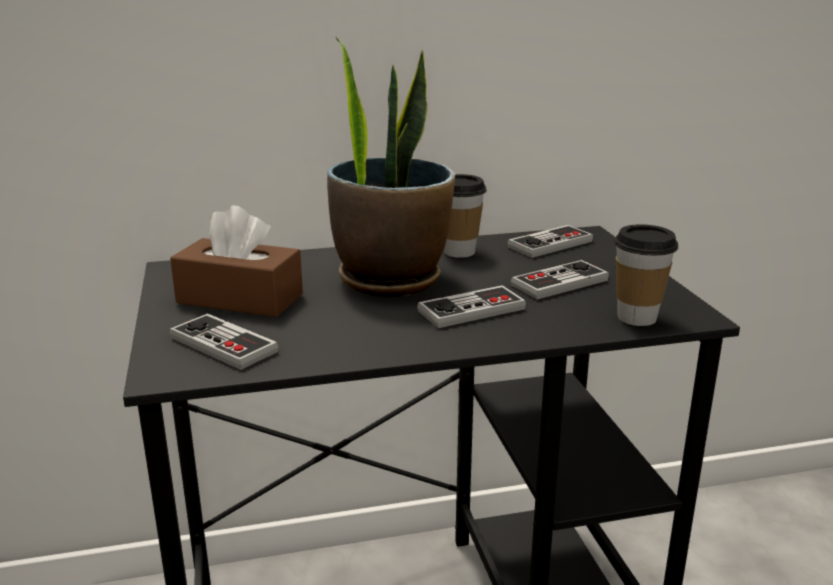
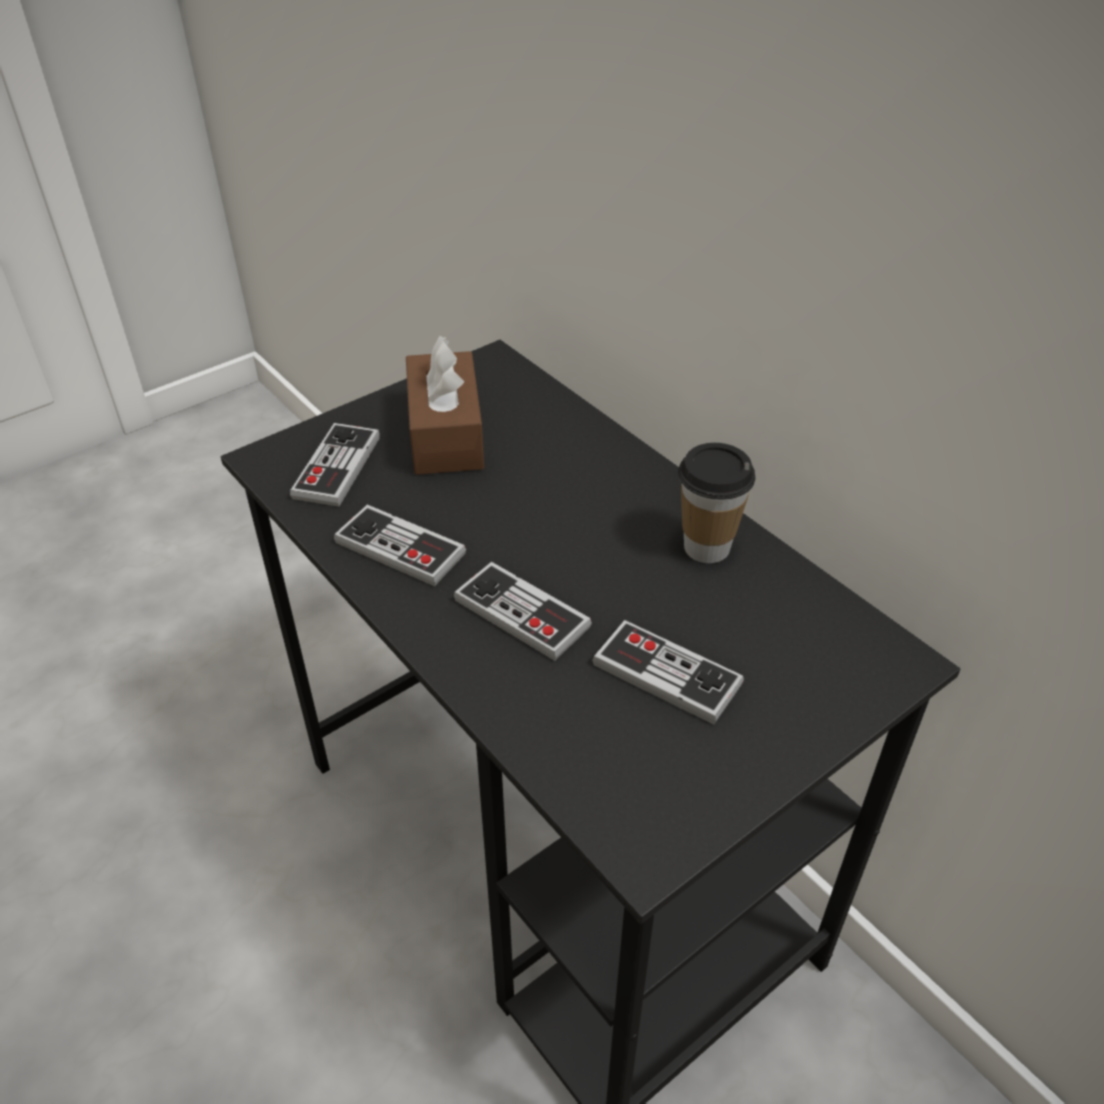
camera: 65 degrees right, 20 degrees up
(390, 279) = (571, 518): potted plant -> none
(550, 244) = (813, 629): game controller -> game controller (400, 548)
(637, 317) = (596, 783): cup -> none

